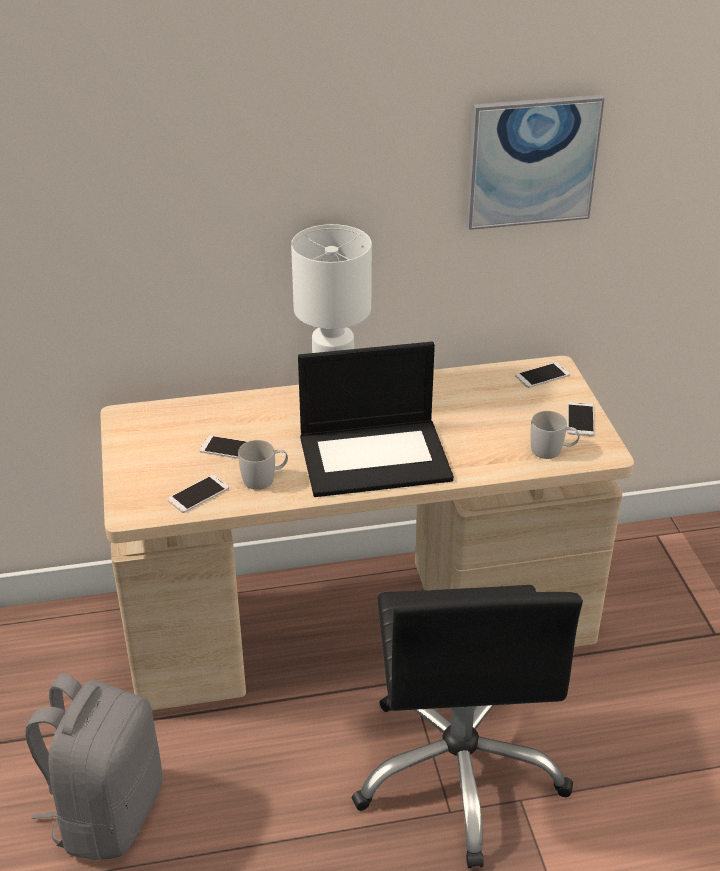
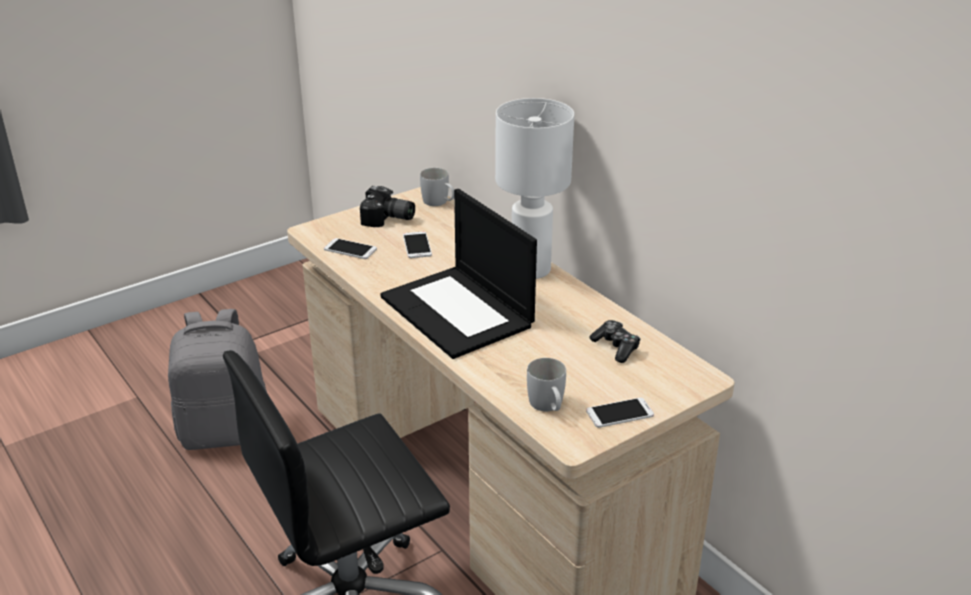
camera: 65 degrees right, 5 degrees down
(157, 453) = (388, 220): none -> camera
(265, 479) = (389, 270): white mug -> white mug (439, 202)
(489, 392) = (616, 347): none -> game controller
(532, 161) = (729, 126): picture -> none
(542, 375) = (677, 373): phone -> none

